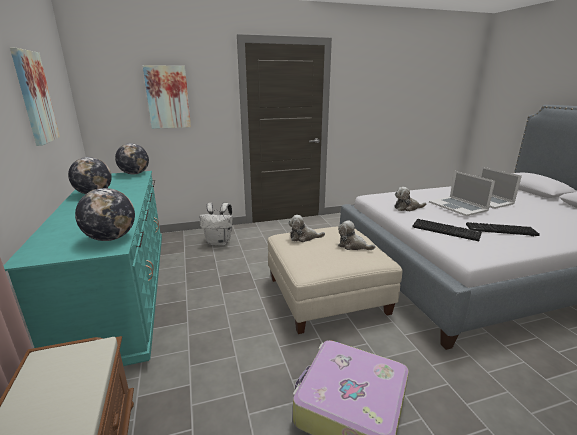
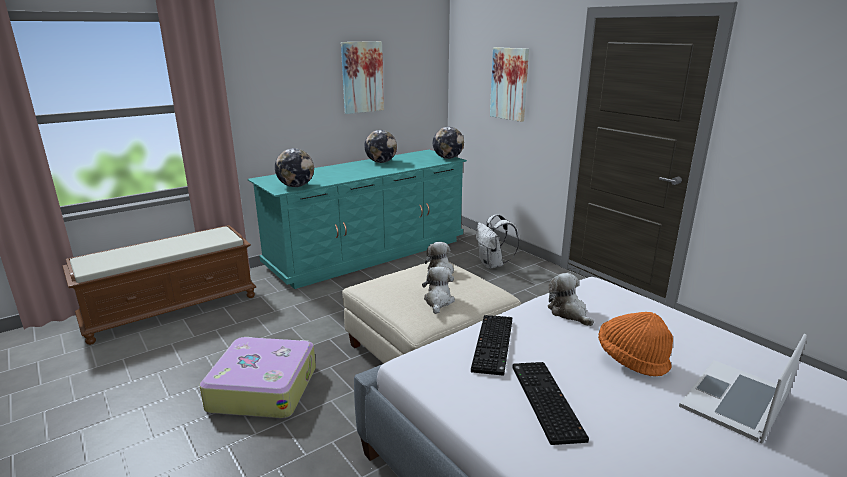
camera: 70 degrees right, 0 degrees up
(458, 206) = (631, 359): laptop -> orange hat

